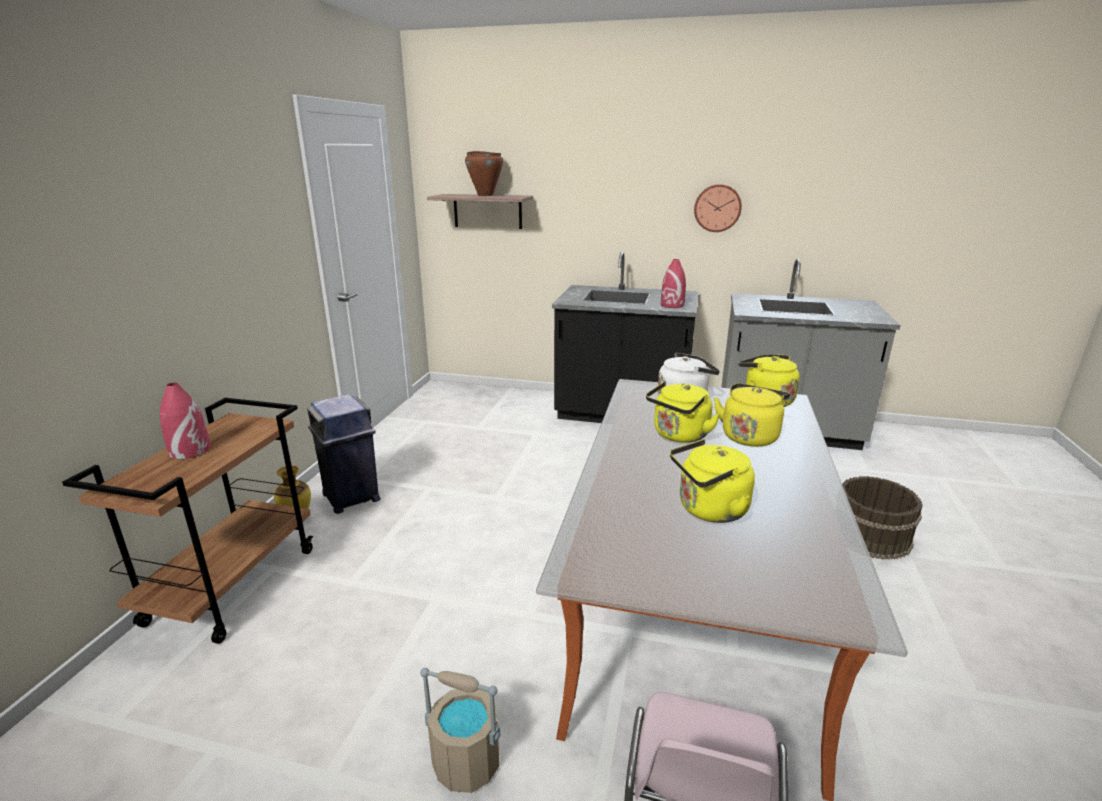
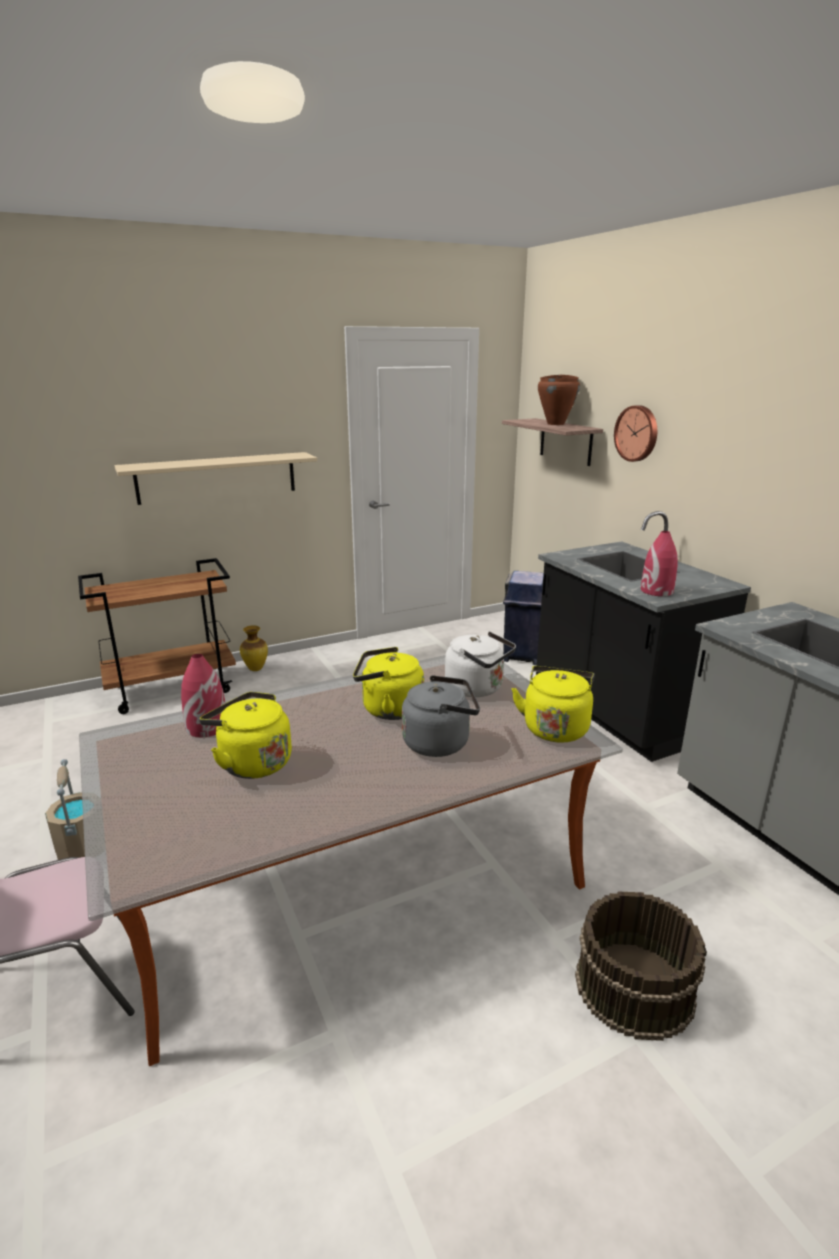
camera: 50 degrees right, 0 degrees up
(189, 450) = (156, 583): red vase -> red vase (206, 726)
(207, 290) = (217, 477): none -> beige shelf
(351, 497) = (300, 672): blue trash can -> blue trash can (522, 656)
(717, 208) = (792, 472): wall clock -> wall clock (637, 433)
(750, 436) = (440, 742): yellow kettle -> grey kettle

